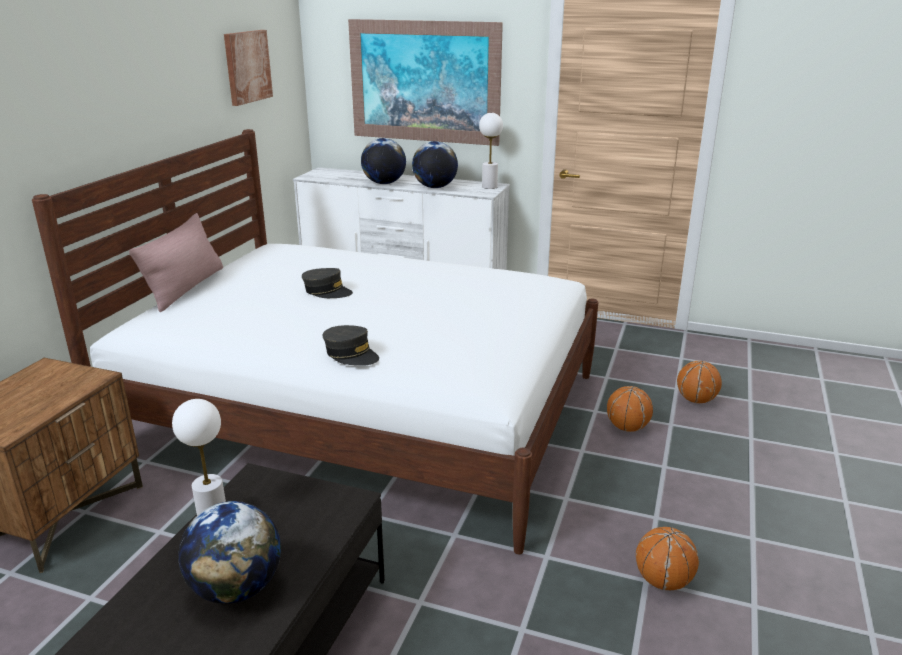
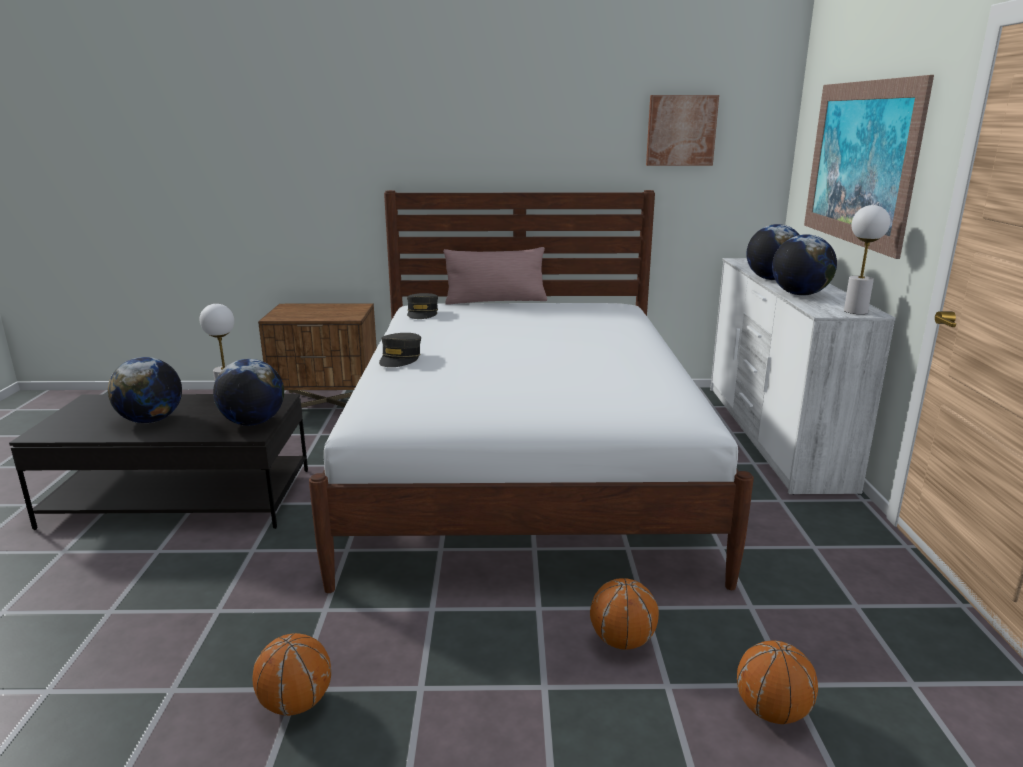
camera: 70 degrees right, 5 degrees down
(318, 499) = (253, 422): none -> globe
(327, 291) = (525, 331): grey cap -> grey cap (422, 313)

